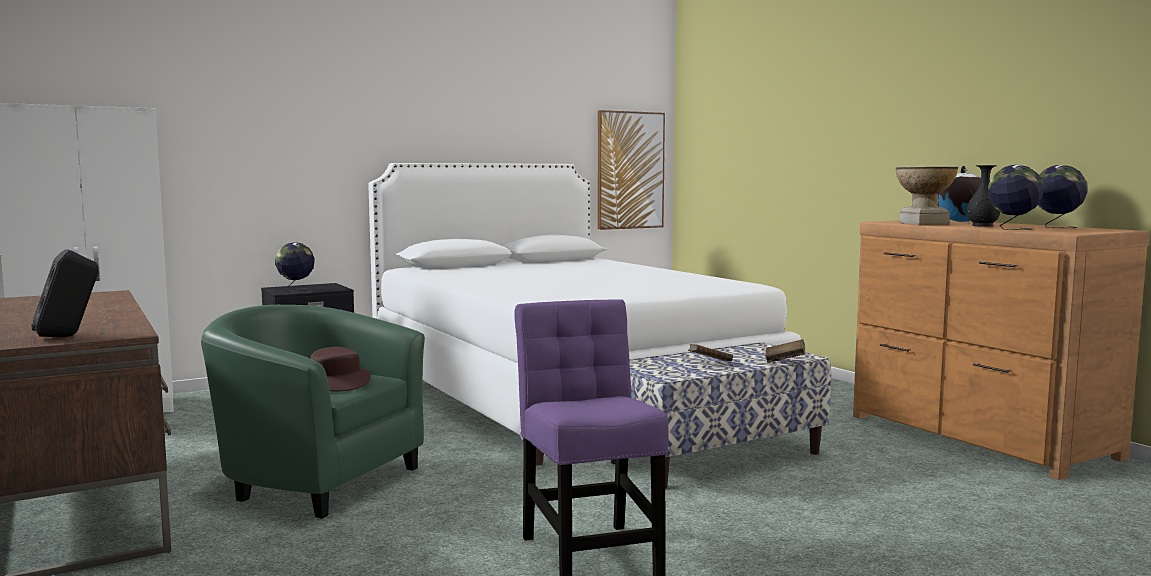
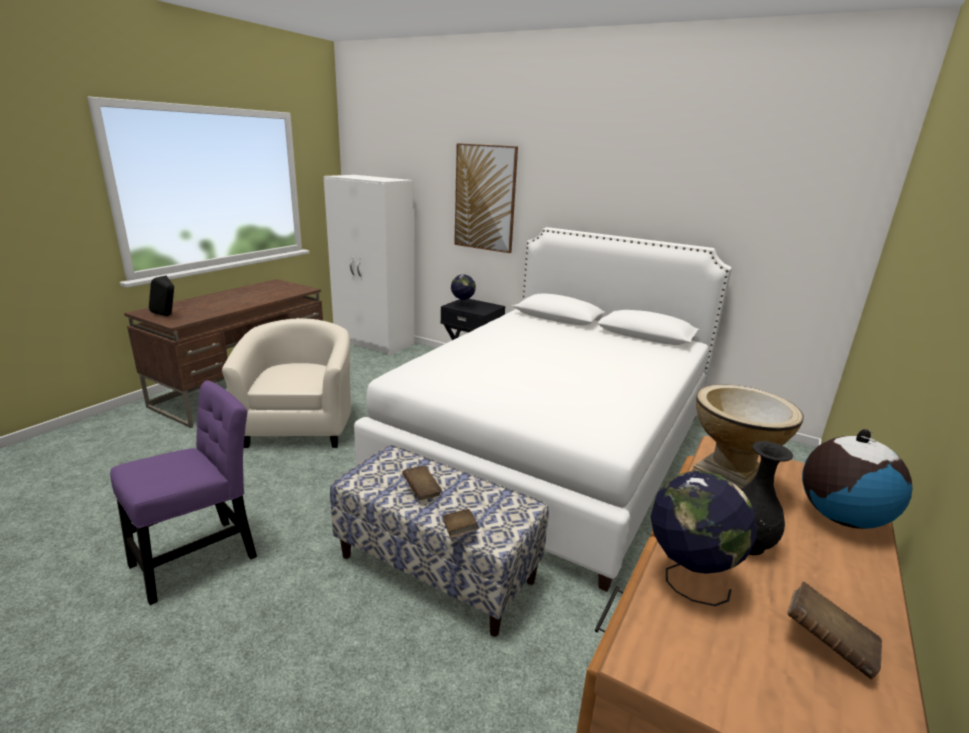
camera: 60 degrees right, 15 degrees up
(315, 480) = (301, 426): green armchair -> beige armchair
(336, 382) = (296, 378): brown hat -> none
(630, 170) = (802, 264): picture -> picture (485, 198)
(1056, 227) = (827, 644): globe -> brown book

